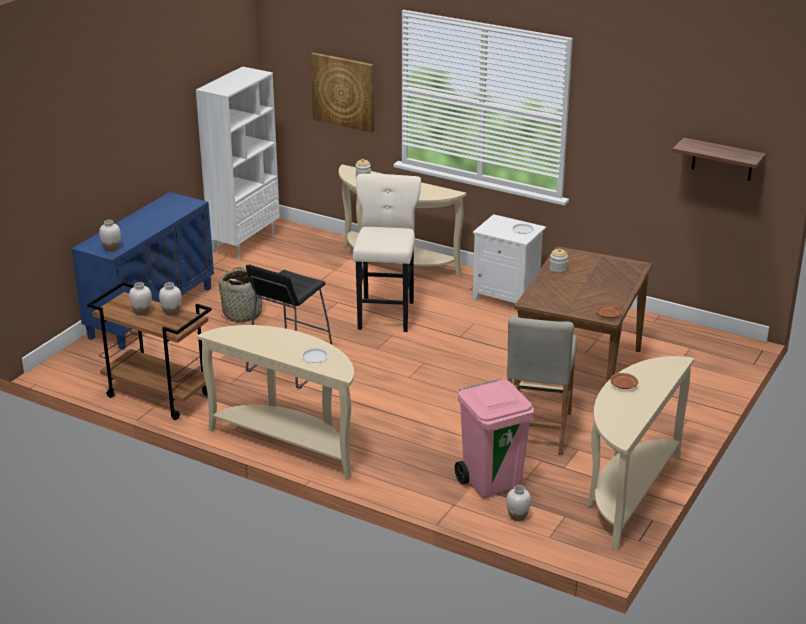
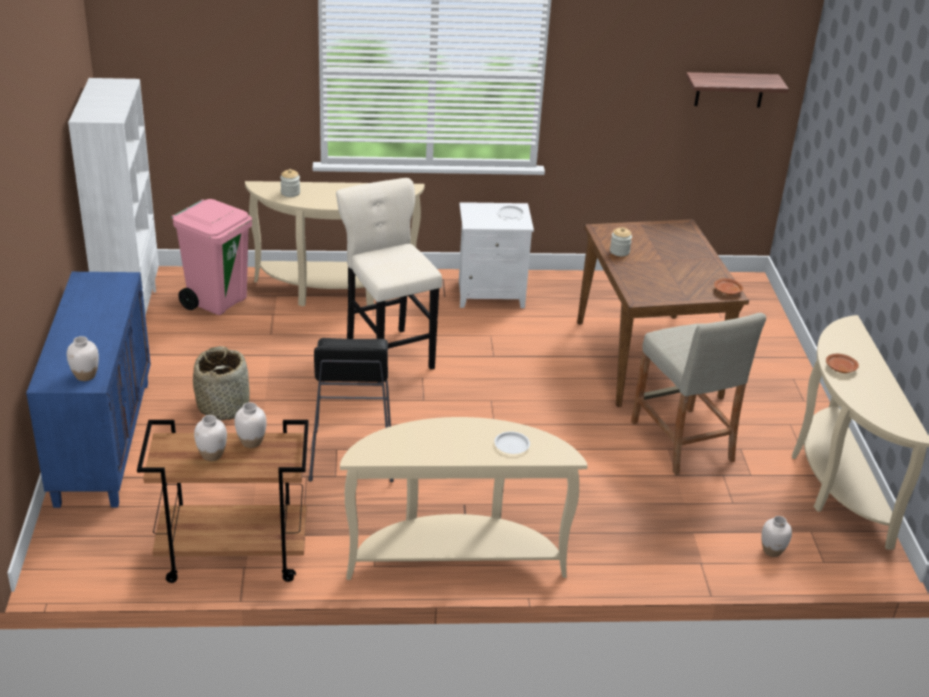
camera: 35 degrees left, 5 degrees up
(343, 91) = (231, 88): picture -> none
(492, 482) = (707, 520): pink trash can -> pink trash can (217, 301)

